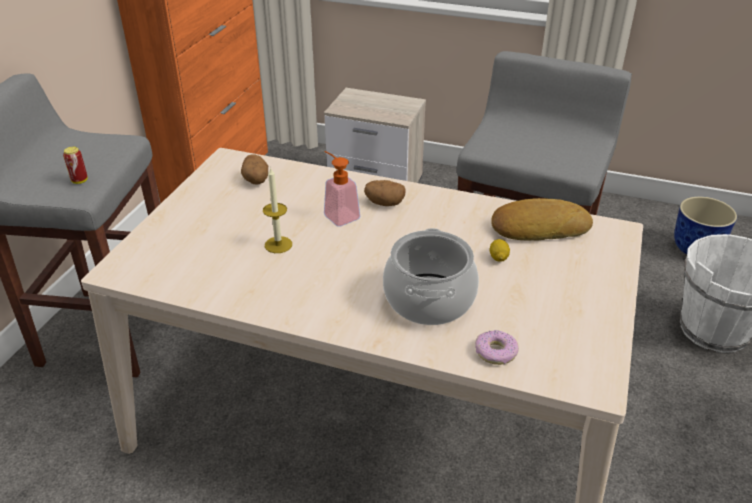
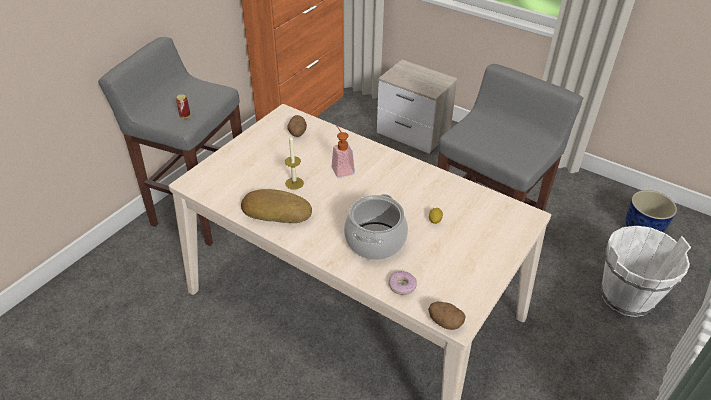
camera: 15 degrees right, 5 degrees up
(384, 203) = (375, 165): potato -> potato (445, 322)
(538, 227) = (474, 202): bread -> bread (276, 210)

